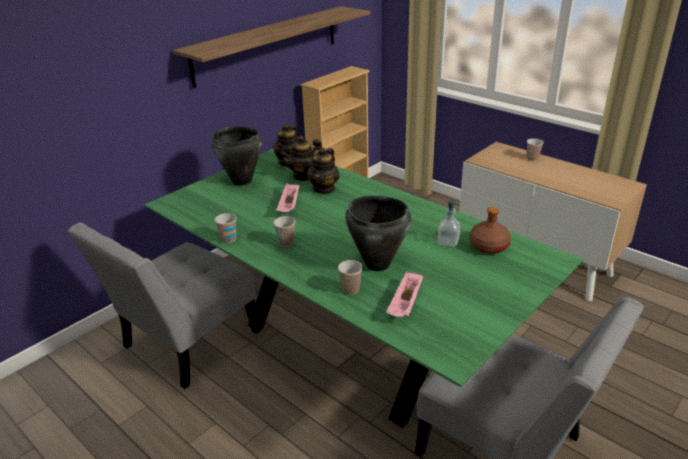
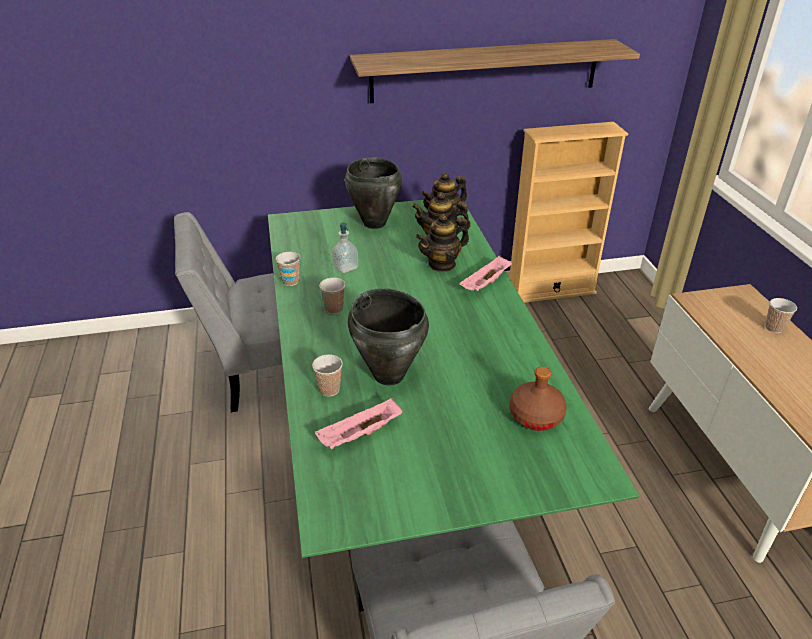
camera: 35 degrees right, 5 degrees up
(289, 206) = (384, 270): pink tray -> pink tray (486, 284)
(448, 242) = (495, 387): soap dispenser -> soap dispenser (345, 267)

